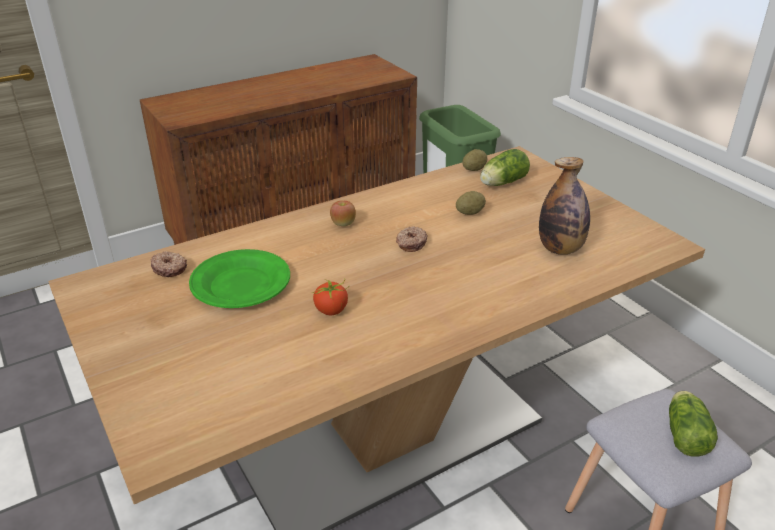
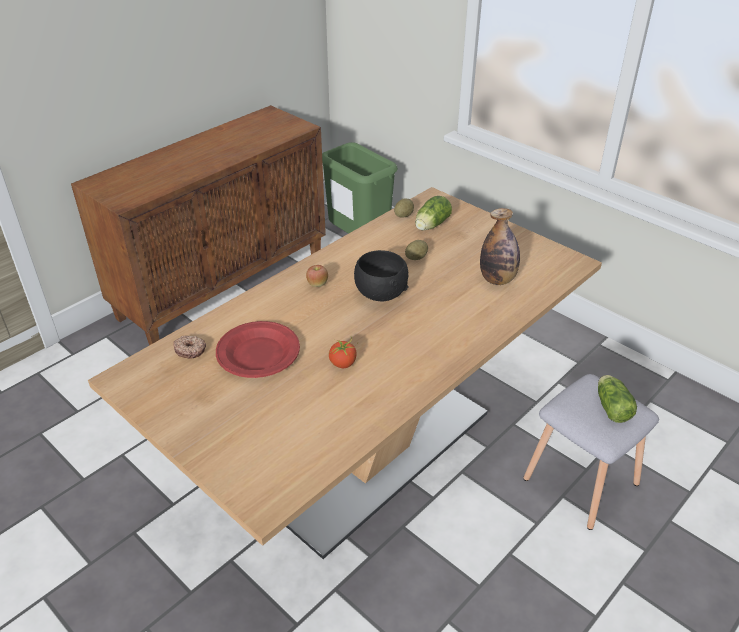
camera: 15 degrees left, 5 degrees up
(240, 284) = (258, 354): green plate -> red plate
(411, 243) = (380, 293): donut -> black bowl

